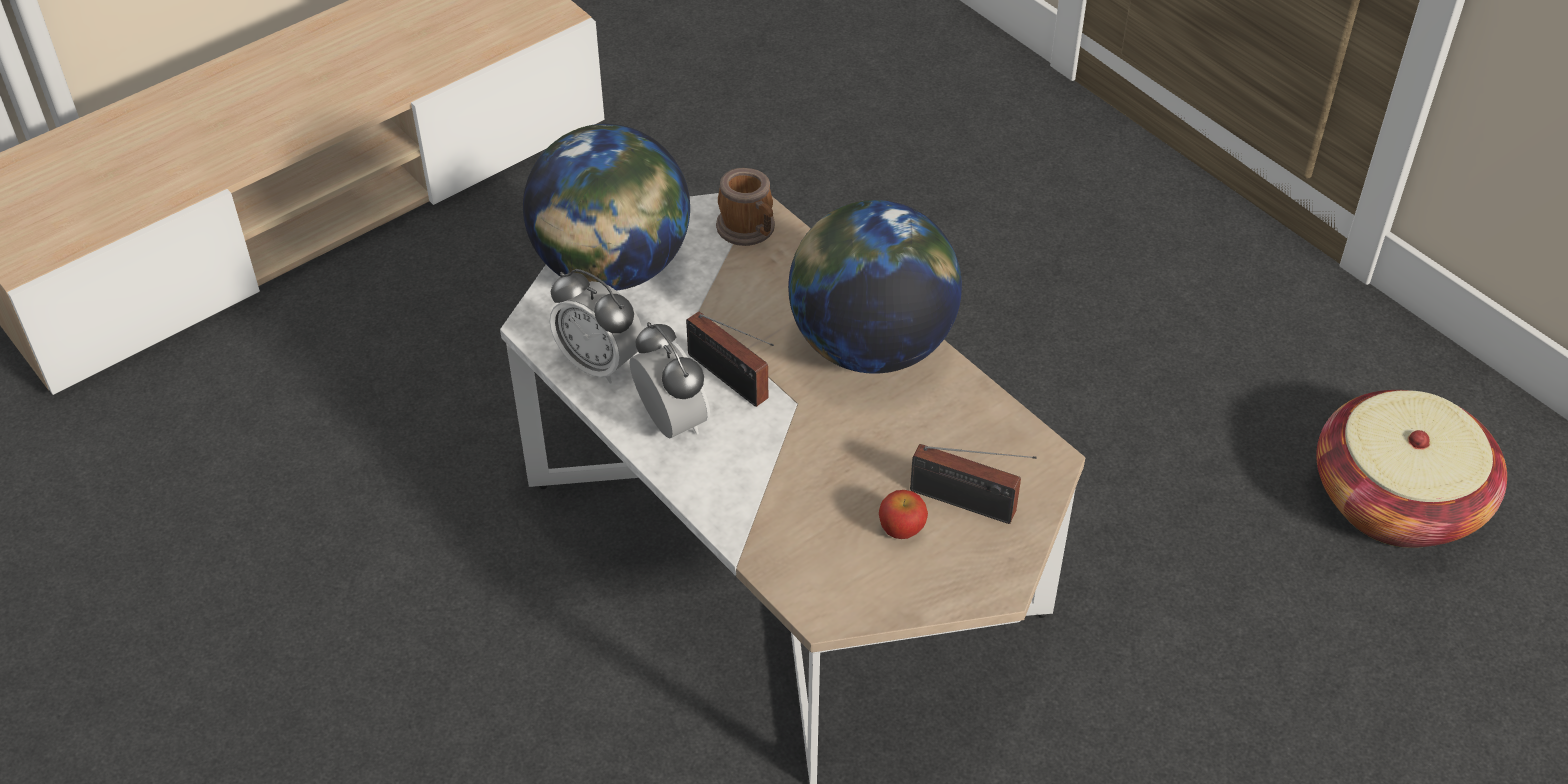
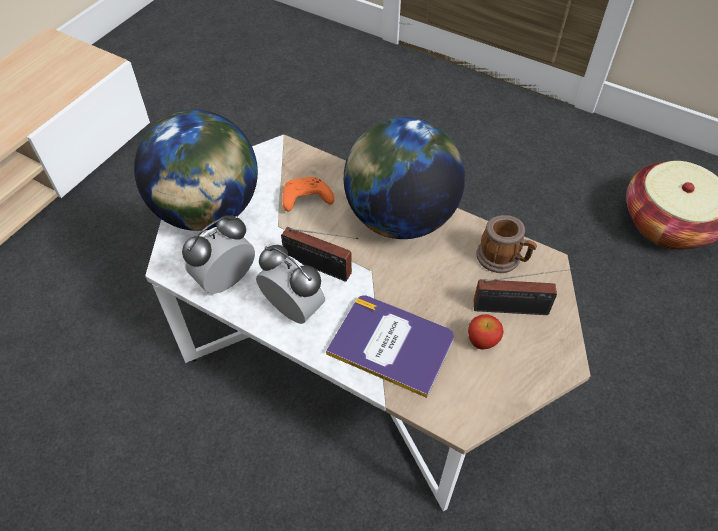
camera: 20 degrees left, 5 degrees up
(600, 363) = (226, 280): alarm clock -> alarm clock turned 120 degrees clockwise
(750, 230) = (288, 163): mug -> mug (503, 258)
(750, 287) = (305, 200): none -> orange game controller
(778, 499) = (391, 344): none -> book

